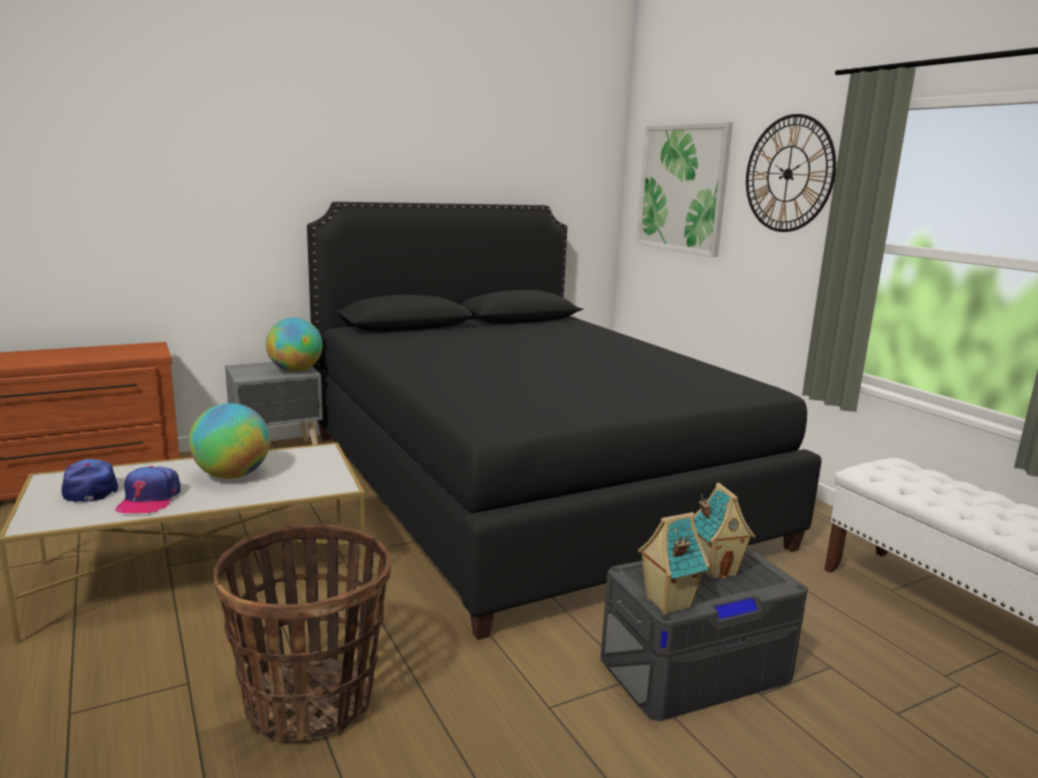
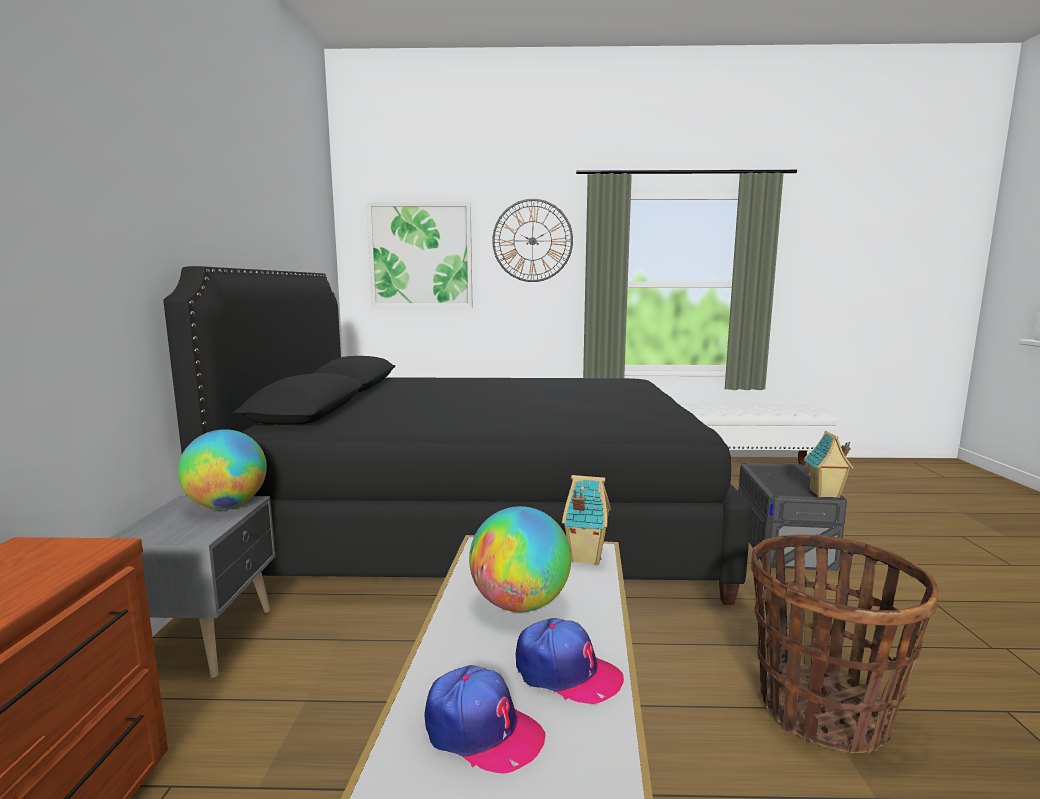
camera: 60 degrees left, 5 degrees down
(90, 488) = (481, 730): cap -> cap turned 150 degrees counterclockwise
(716, 569) = (776, 475): toy house -> toy house (584, 557)

